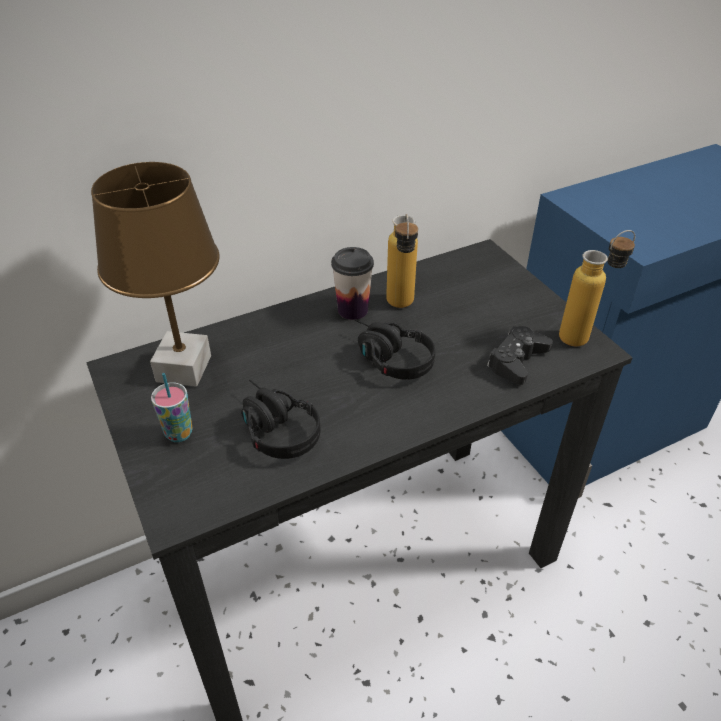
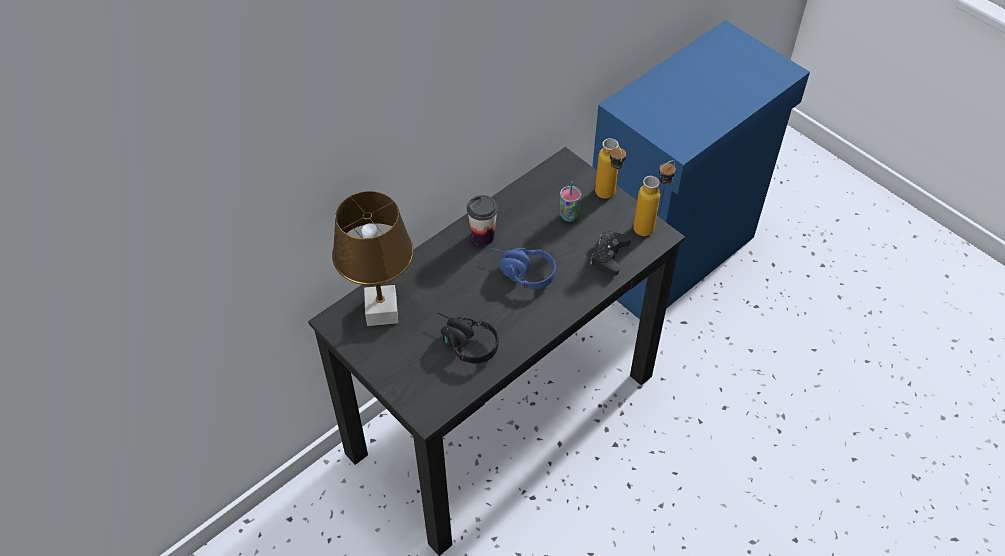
camera: 15 degrees left, 10 degrees up
(179, 433) = (402, 360): cup -> cup (569, 216)
(387, 358) = (520, 272): black headphones -> blue headphones
(401, 308) = (517, 227): bottle -> bottle (608, 198)

